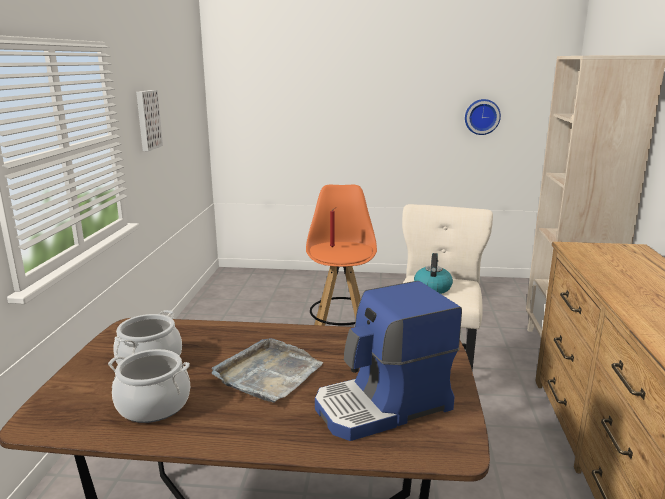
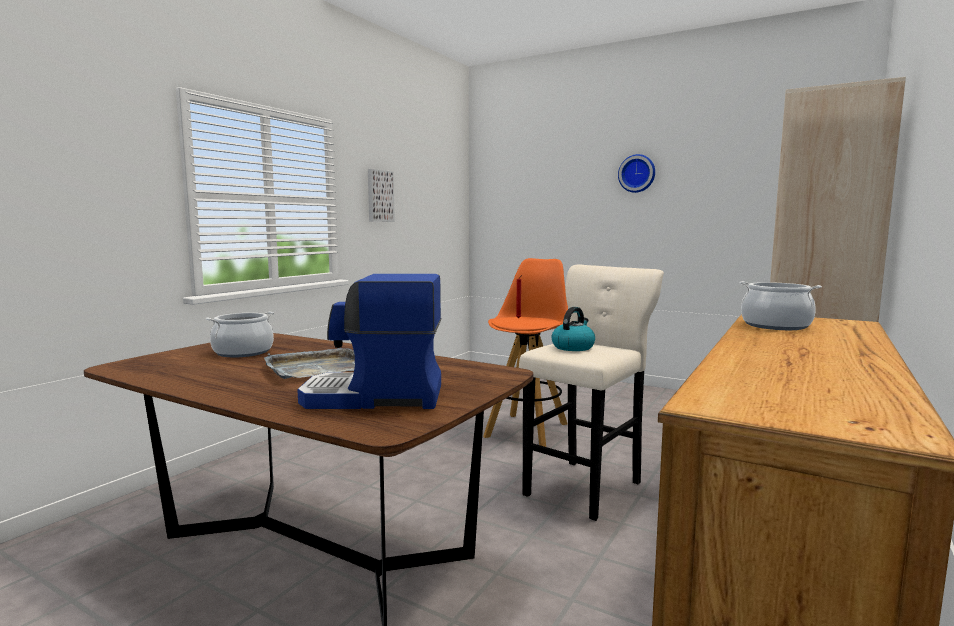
camera: 25 degrees right, 10 degrees down
(153, 405) = (202, 370): cooking pot -> cooking pot (775, 326)
(482, 116) = (748, 206): wall clock -> wall clock (637, 173)

